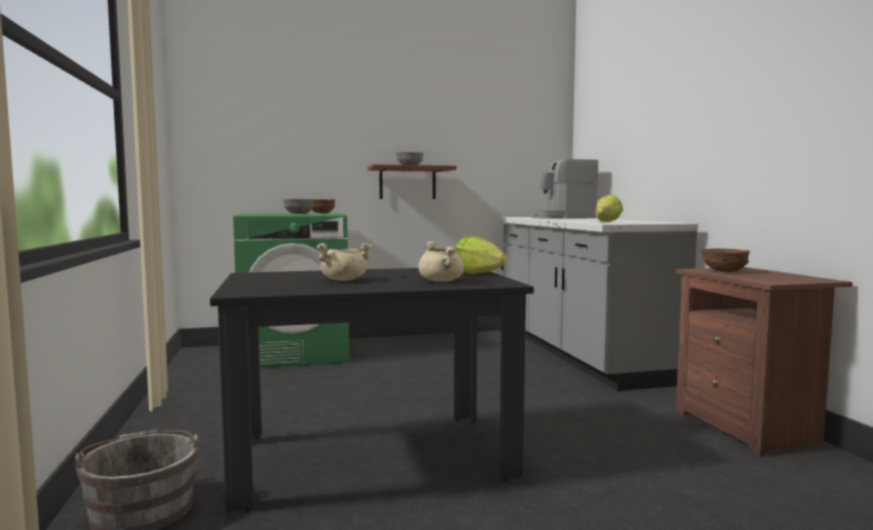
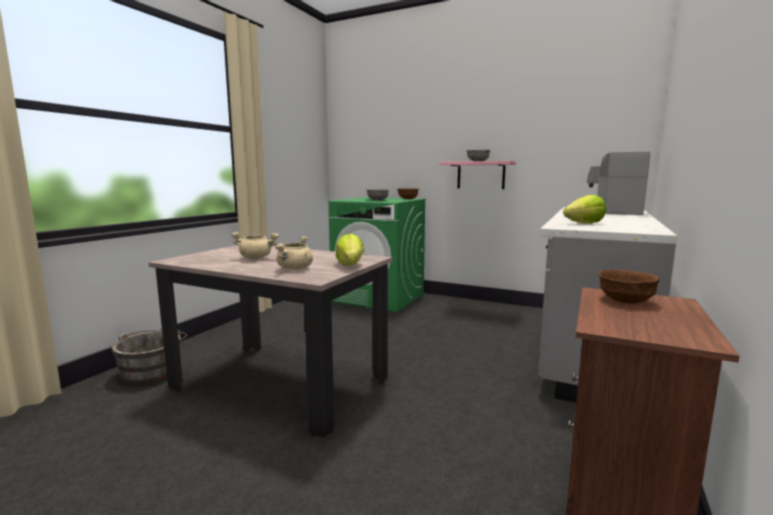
camera: 40 degrees right, 5 degrees up
(371, 457) = (280, 383): black dining table -> beige dining table
(407, 183) = (481, 175): brown shelf -> pink shelf

